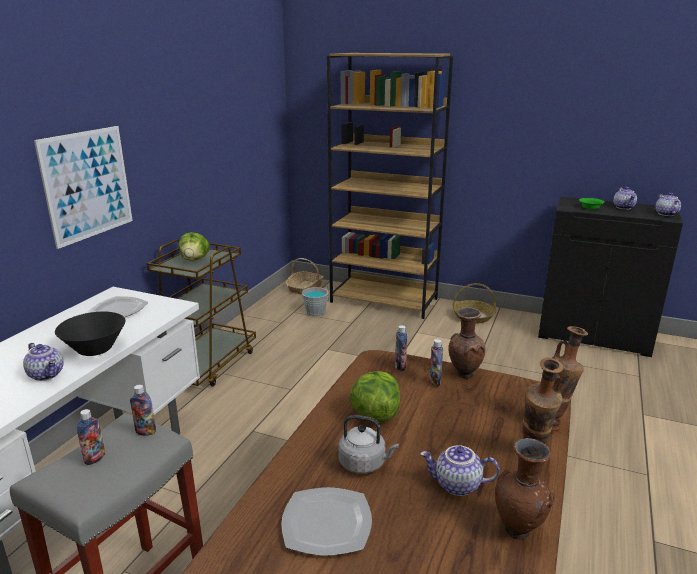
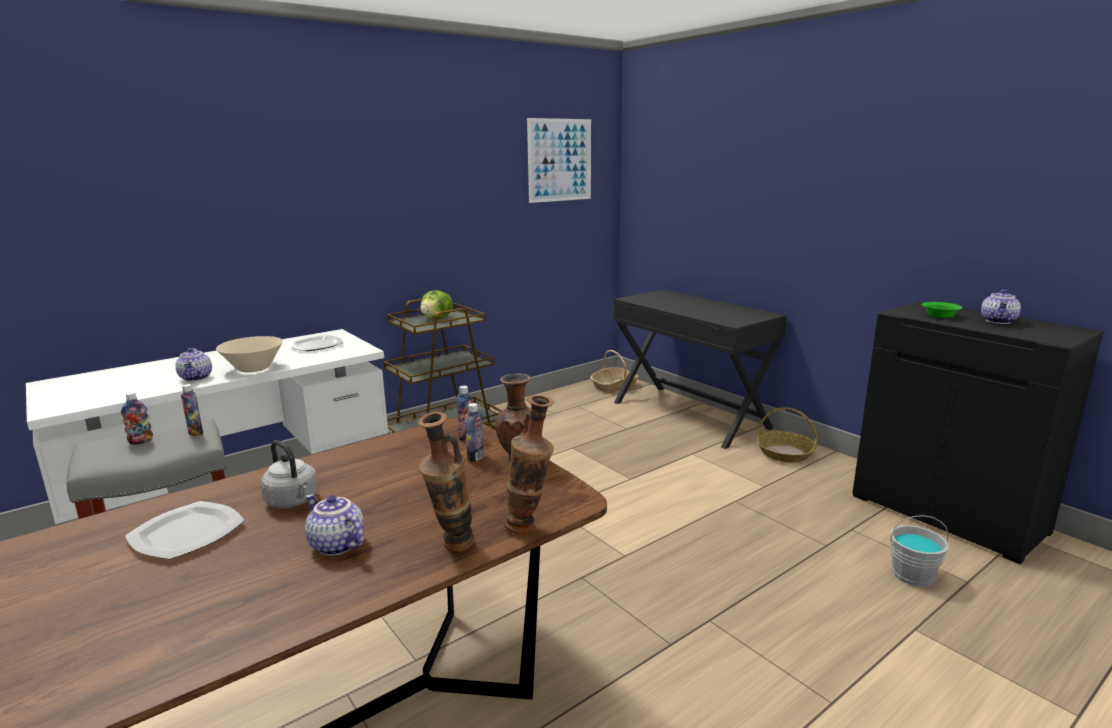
camera: 30 degrees right, 5 degrees down
(87, 184) = (324, 226): picture -> picture (560, 160)
(95, 349) = (253, 368): black bowl -> beige bowl
(315, 312) = (599, 410): grey bucket -> grey bucket (912, 575)
(374, 414) = (371, 468): lettuce -> none
(384, 300) = (690, 414): brown bookcase -> black desk
(519, 530) = (320, 602): brown vase -> none
(665, 214) = (1059, 335): teapot -> none

